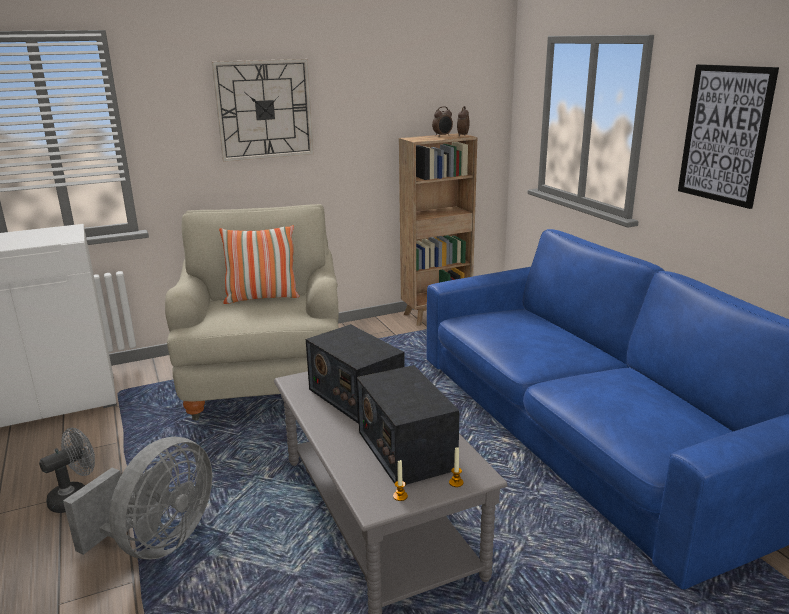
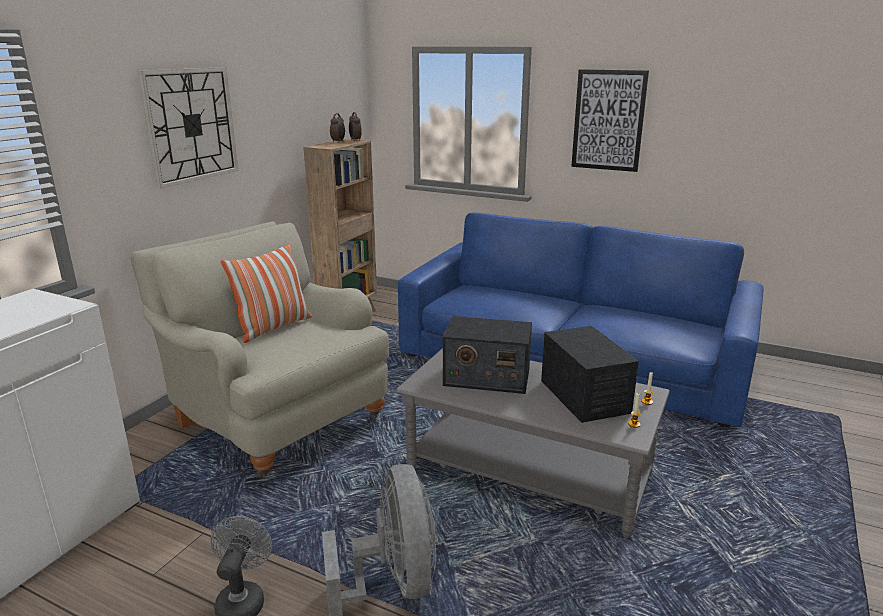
camera: 40 degrees left, 0 degrees up
(405, 450) = (584, 396): radio -> radio turned 135 degrees counterclockwise

